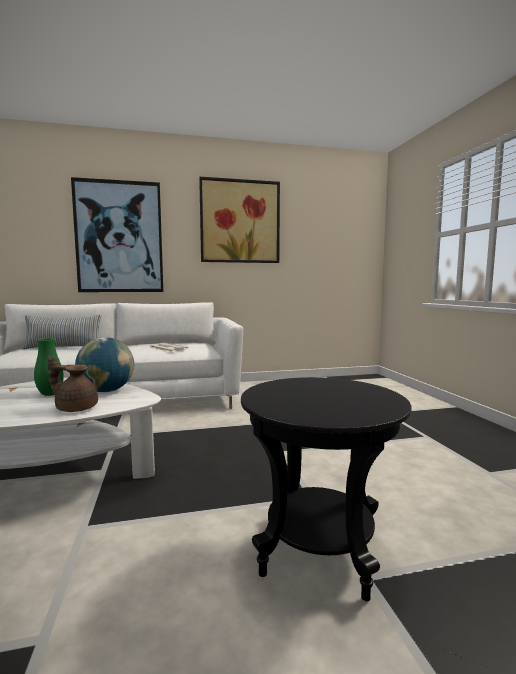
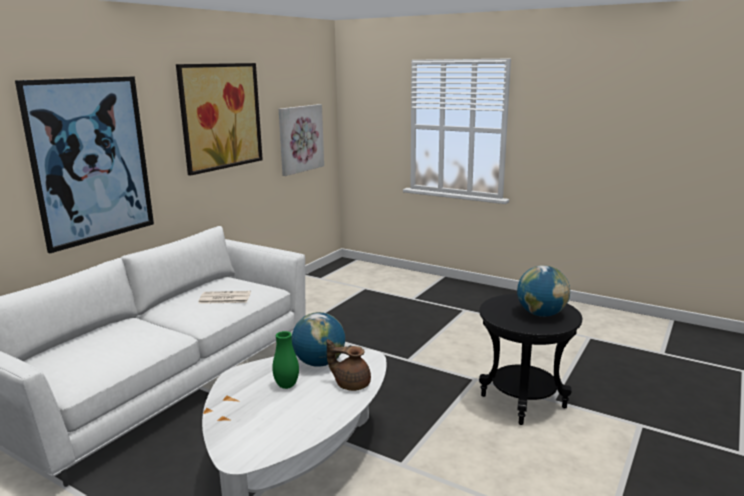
camera: 45 degrees left, 10 degrees up
(63, 347) = (92, 339): pillow -> none
(75, 408) = (351, 384): brown teapot -> brown teapot turned 45 degrees clockwise
(331, 253) = (300, 139): none -> picture
(331, 402) = (541, 314): none -> globe

